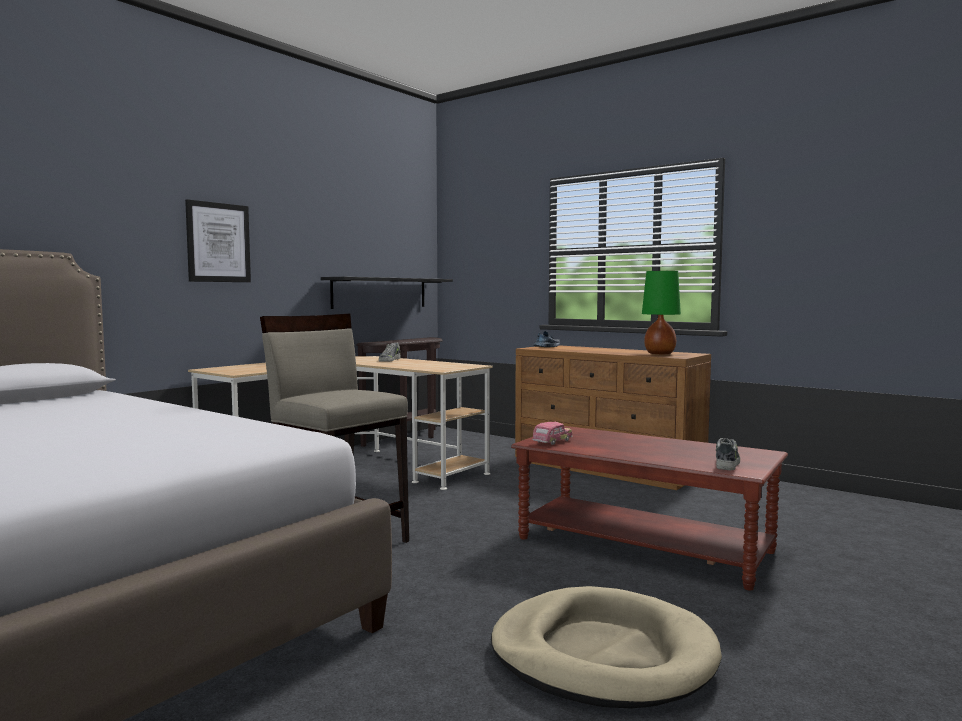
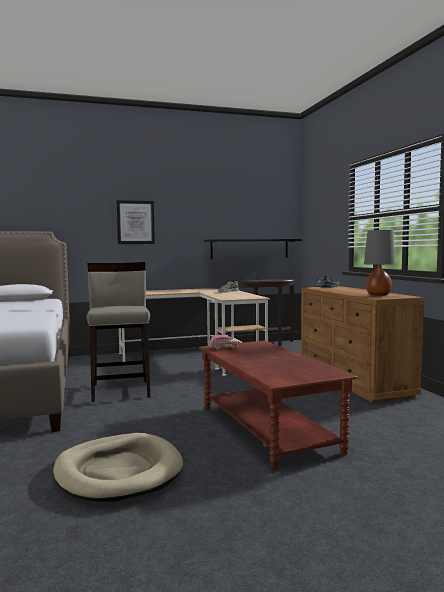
camera: 35 degrees right, 0 degrees up
(659, 354) = (378, 295): green table lamp -> grey table lamp
(727, 463) = (282, 375): shoe -> none

